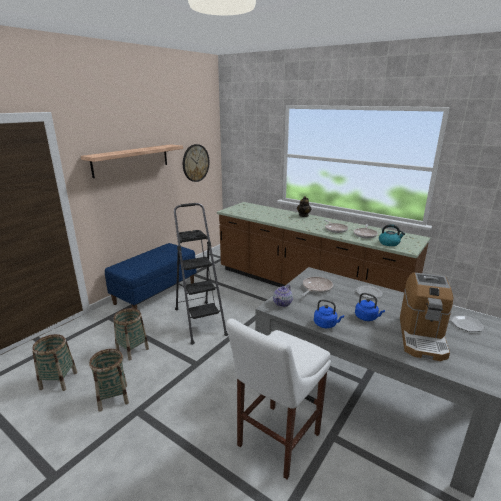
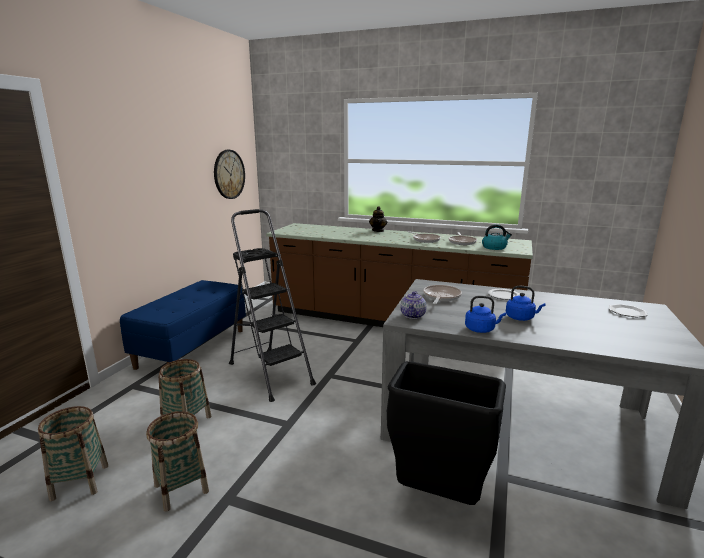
camera: 15 degrees left, 5 degrees down
(131, 160) = (151, 162): shelf -> none
(275, 442) = (438, 497): white stool -> black trash can
(422, 337) = (593, 328): coffee machine -> none

